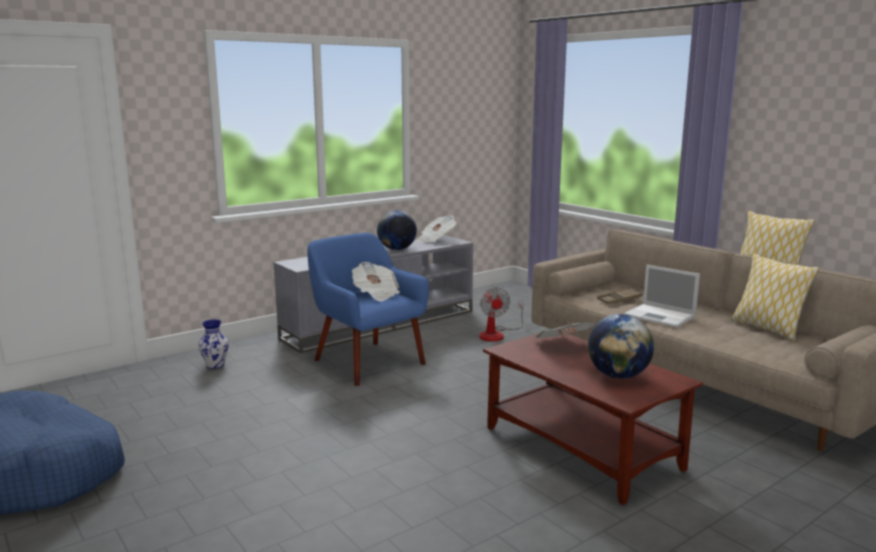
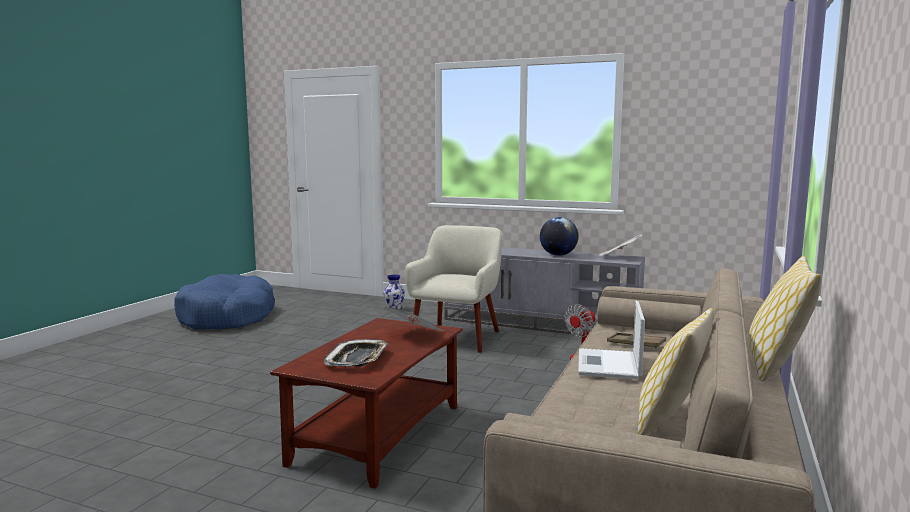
camera: 60 degrees right, 5 degrees down
(367, 361) = (457, 337): blue armchair -> beige armchair
(376, 294) = (461, 277): newspaper -> none
(618, 376) = (357, 359): globe -> tray

